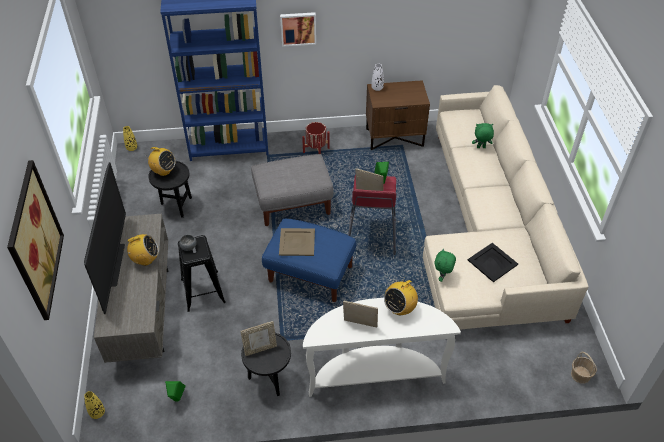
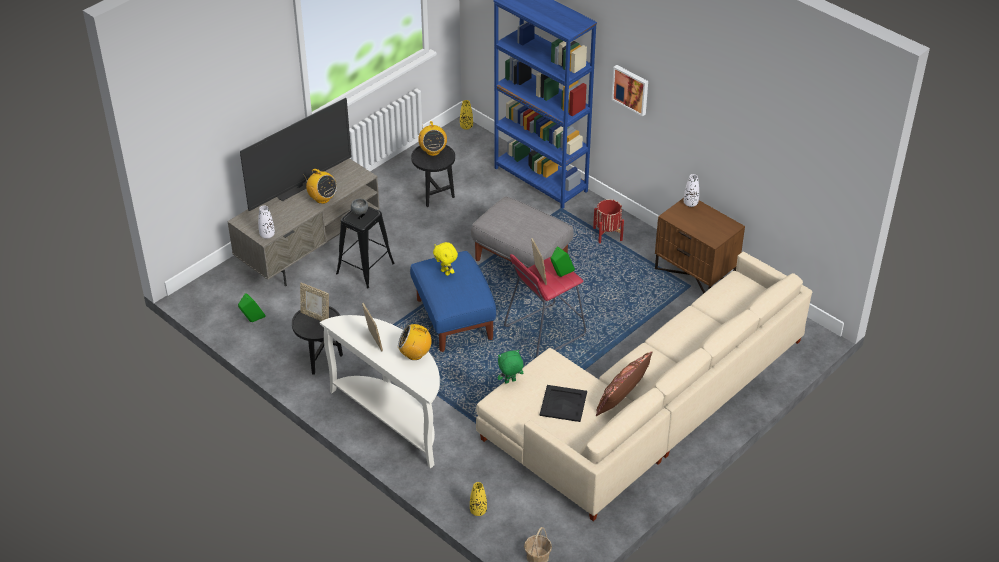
camera: 50 degrees right, 5 degrees down
(35, 241) = (214, 108): picture -> none
(97, 413) = (199, 288): yellow vase -> yellow vase (478, 511)
(143, 320) = (267, 235): none -> white vase
(297, 242) = (446, 272): beige tray -> yellow plush toy
(481, 147) = (714, 323): green plush toy -> none
(509, 228) = (623, 395): none -> brown pillow

